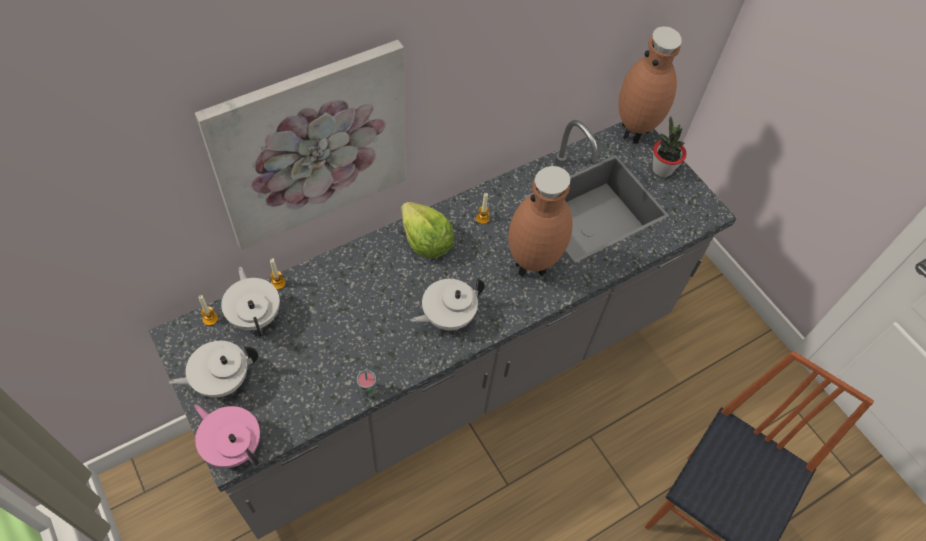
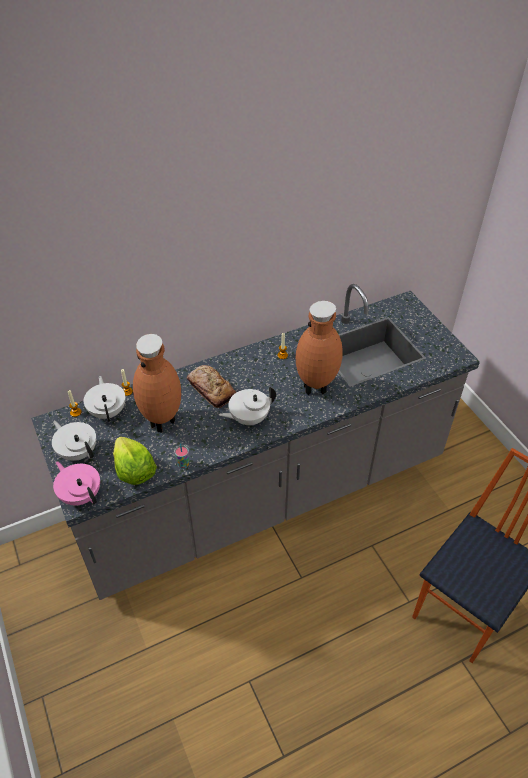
camera: 10 degrees right, 10 degrees down
(221, 380) = (78, 452): white teapot -> white teapot turned 60 degrees clockwise
(311, 145) = (152, 282): picture -> none
(393, 275) = (211, 389): none -> bread
(425, 241) = (238, 368): lettuce -> lettuce (134, 470)
(634, 132) = (405, 302): brown vase -> brown vase (163, 422)
(662, 169) = (423, 327): potted plant -> none

